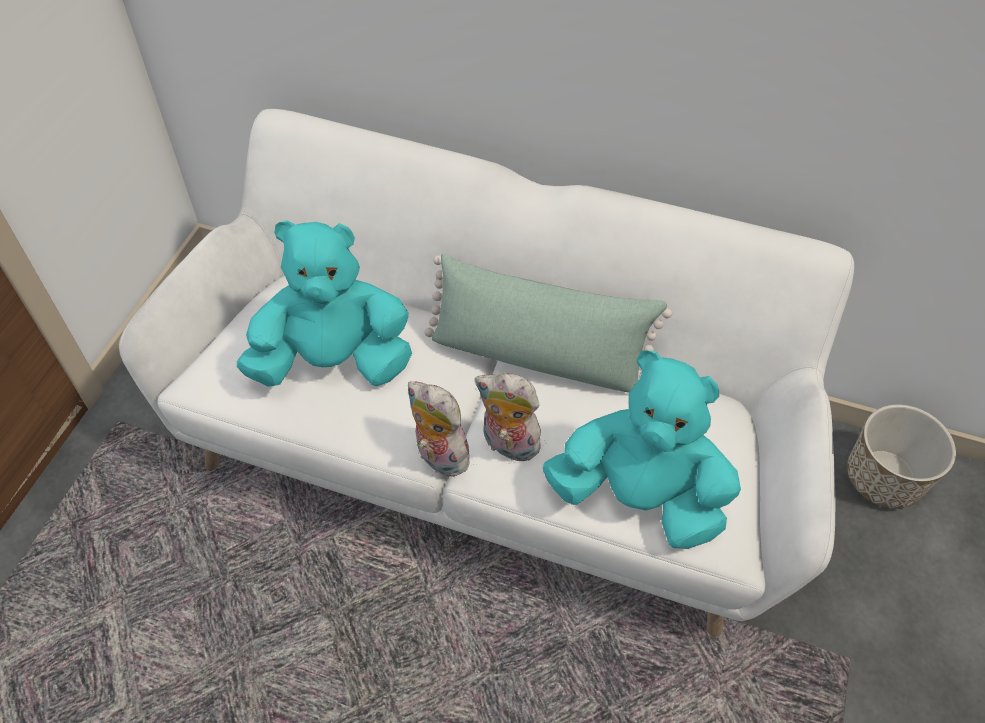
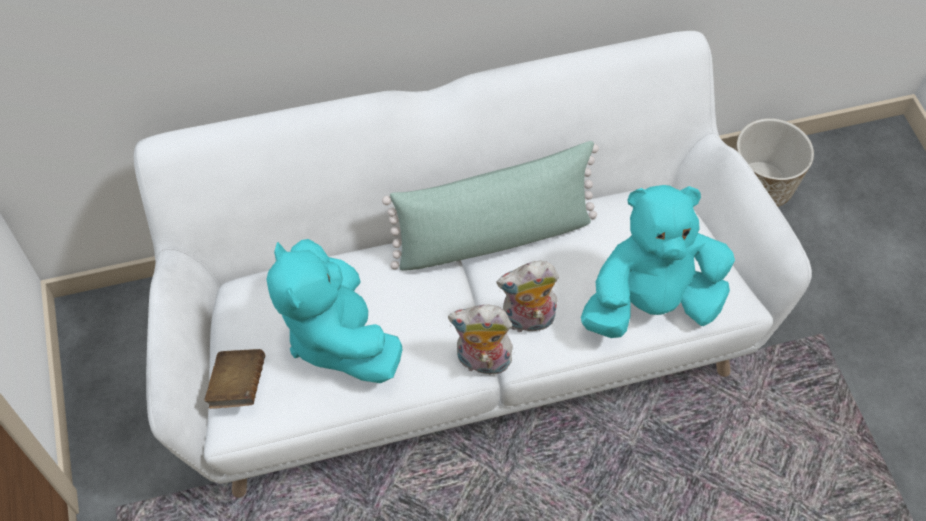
camera: 35 degrees left, 5 degrees up
(223, 356) = (238, 386): none -> brown book
(333, 361) = (336, 335): turquoise plush toy -> turquoise plush toy turned 75 degrees counterclockwise

